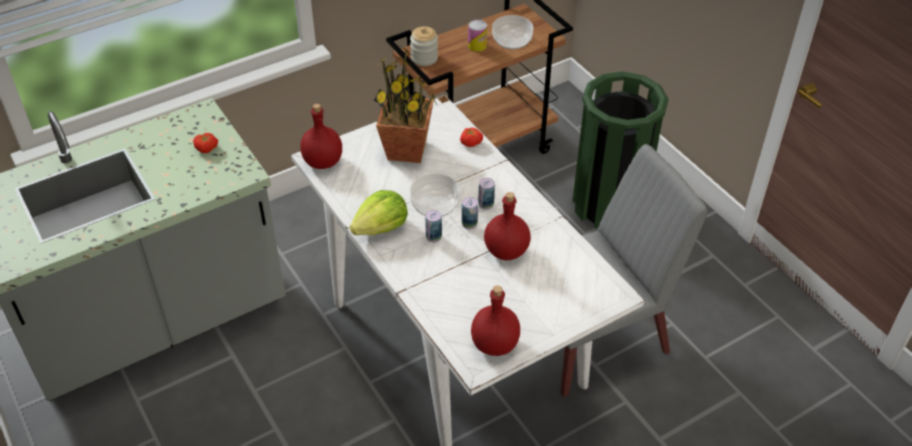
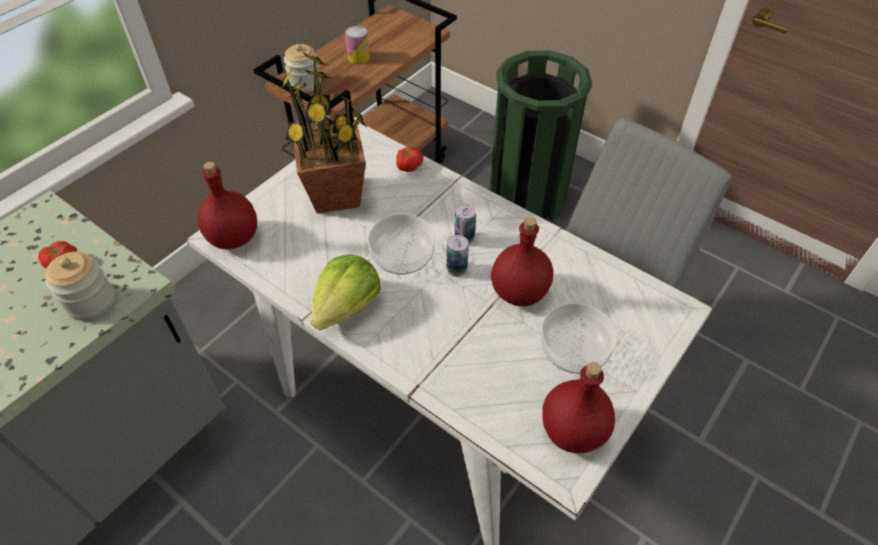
camera: 20 degrees left, 5 degrees up
(216, 177) = (91, 302): none -> jar
(433, 237) = (420, 300): can -> none
(512, 41) = (394, 44): bowl -> bowl (573, 349)

